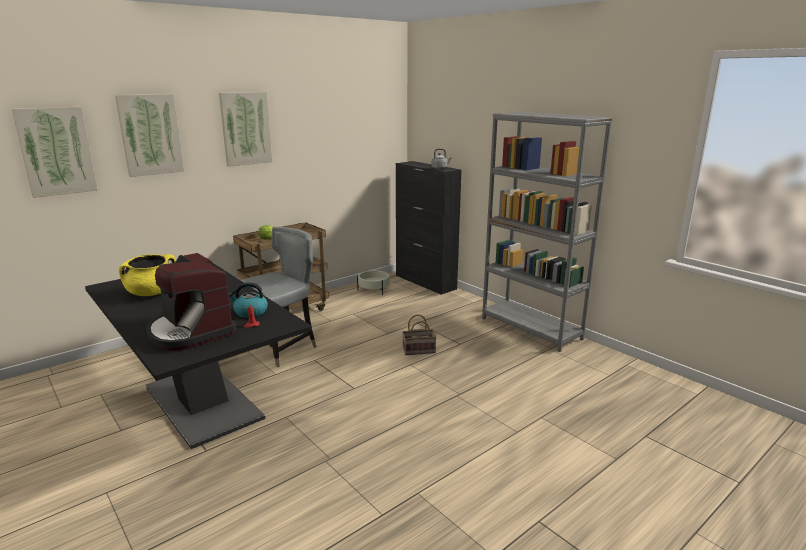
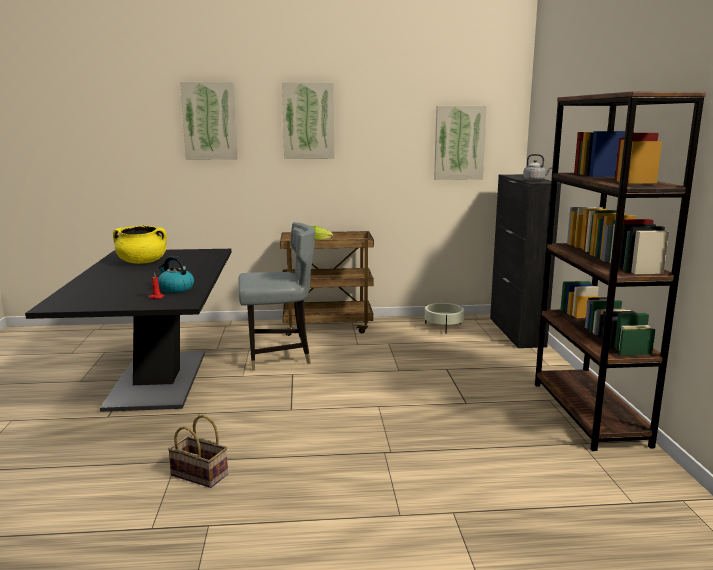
camera: 35 degrees right, 5 degrees down
(56, 151) = (127, 130): picture -> picture (459, 143)
(190, 332) = (107, 292): coffee machine -> none
(419, 350) = (409, 395): basket -> basket (201, 474)
(531, 328) = (588, 413): grey bookcase -> brown bookcase

